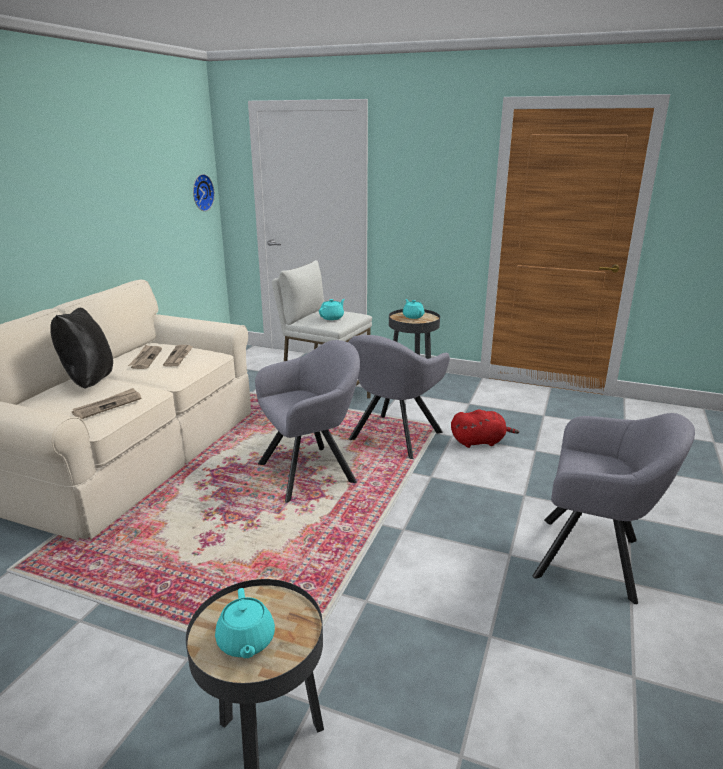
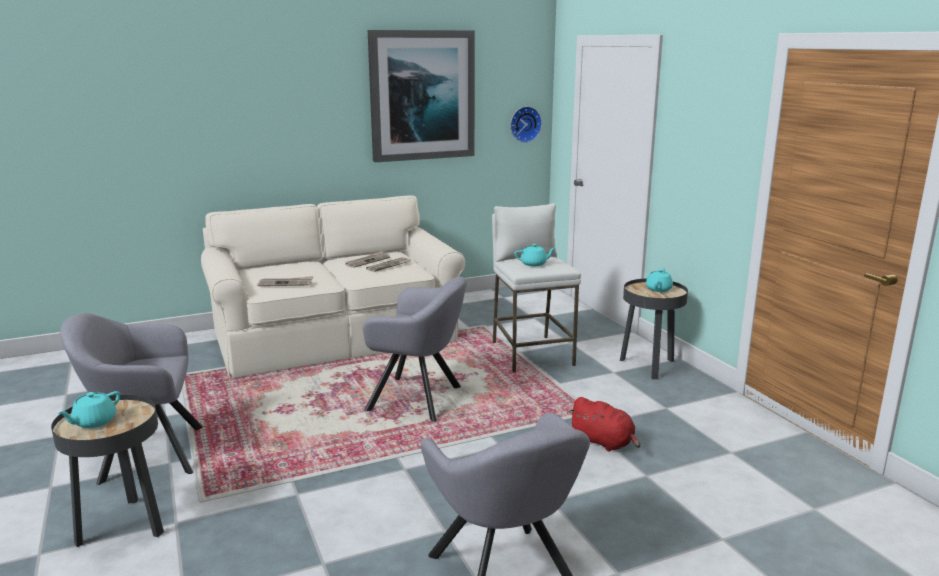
camera: 45 degrees right, 5 degrees down
(88, 383) = (307, 267): black pillow -> none
(119, 166) = (422, 95): none -> picture
(392, 438) = (529, 404): grey armchair -> grey armchair (145, 454)

